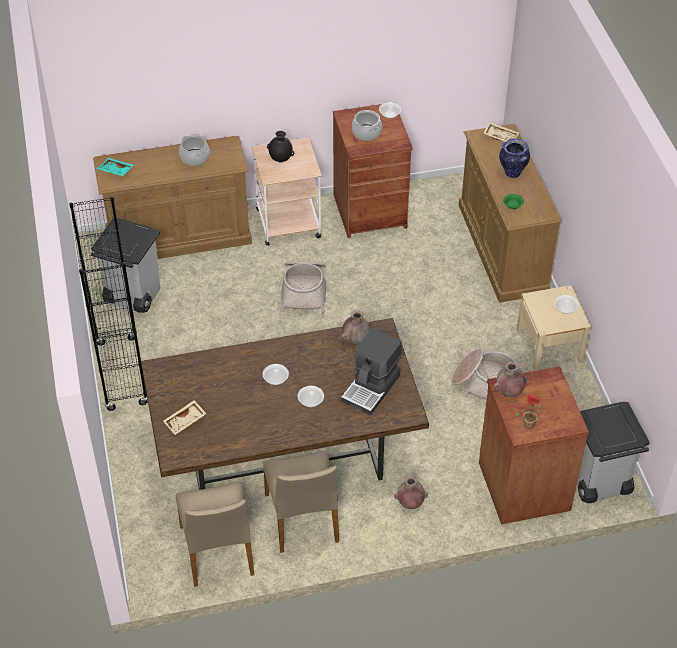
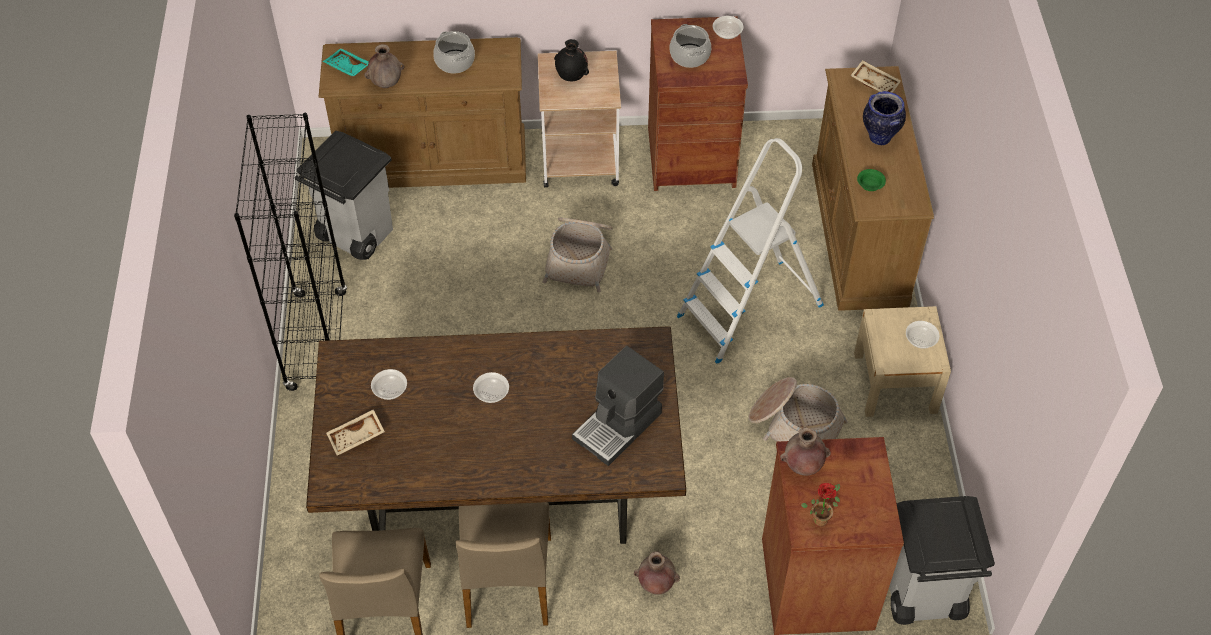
camera: 10 degrees right, 5 degrees up
(311, 401) = (531, 432): bowl -> bowl (390, 390)
(355, 340) = (612, 352): brown vase -> brown vase (386, 84)
(435, 311) = (749, 311): none -> white step ladder

